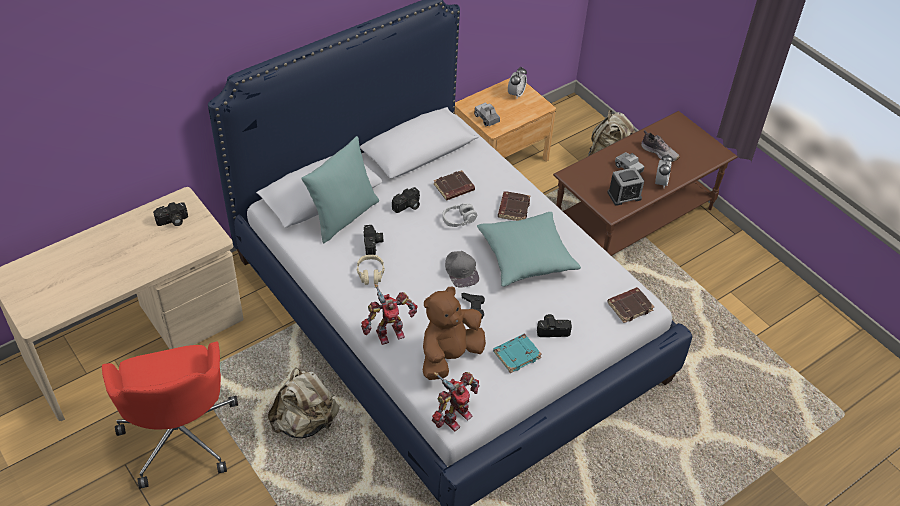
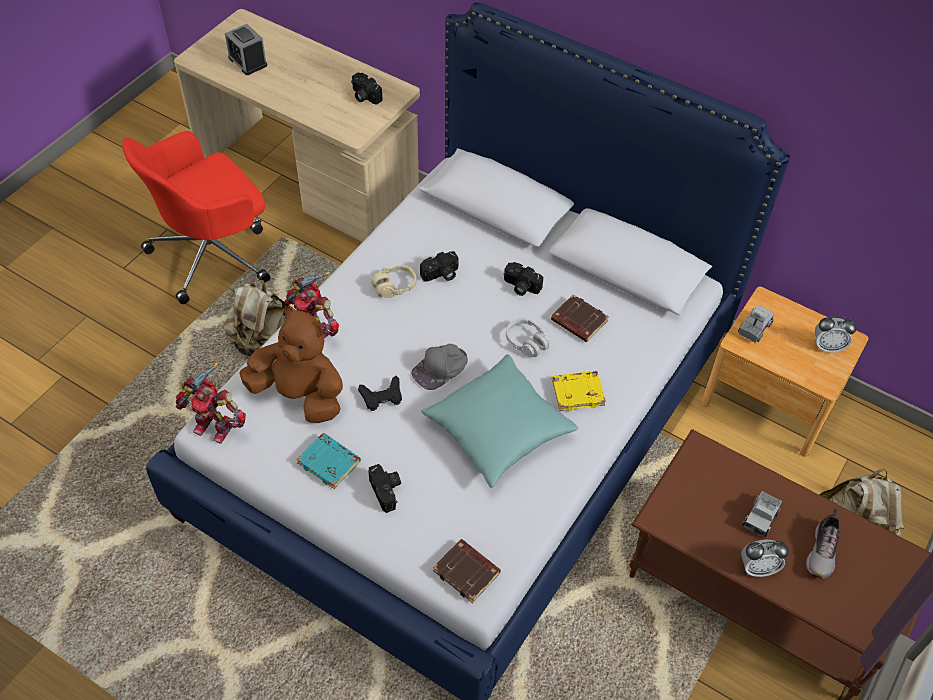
camera: 70 degrees right, 5 degrees up
(343, 216) = (471, 234): turquoise pillow -> none
(513, 208) = (578, 392): brown book -> yellow book
(624, 195) = (700, 525): alarm clock -> alarm clock (248, 61)

